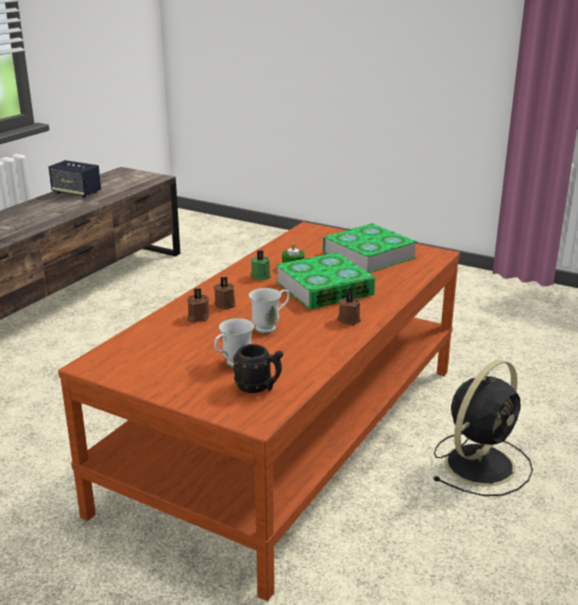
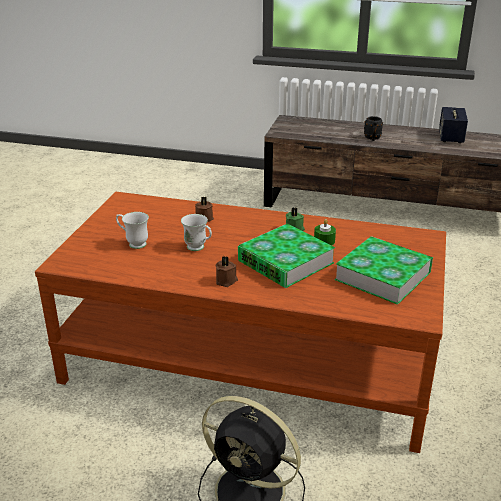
camera: 75 degrees right, 5 degrees up
(225, 304) = (231, 225): brown candle -> none
(259, 388) = (101, 258): black mug -> black mug (372, 138)

